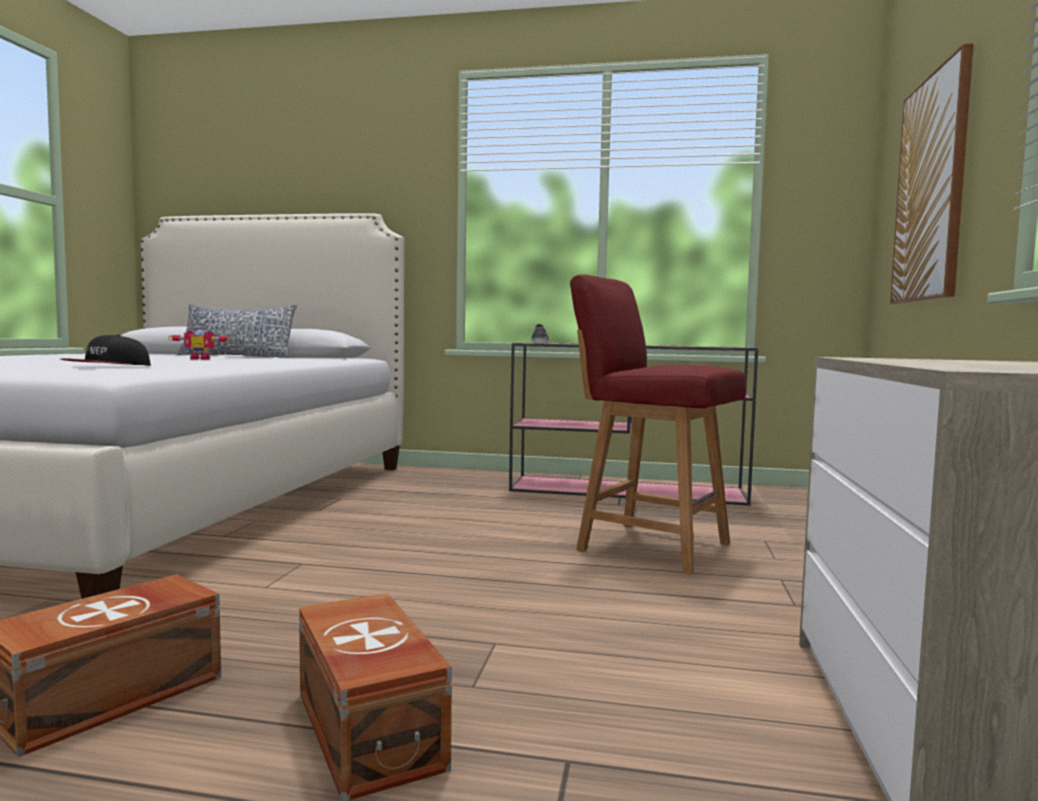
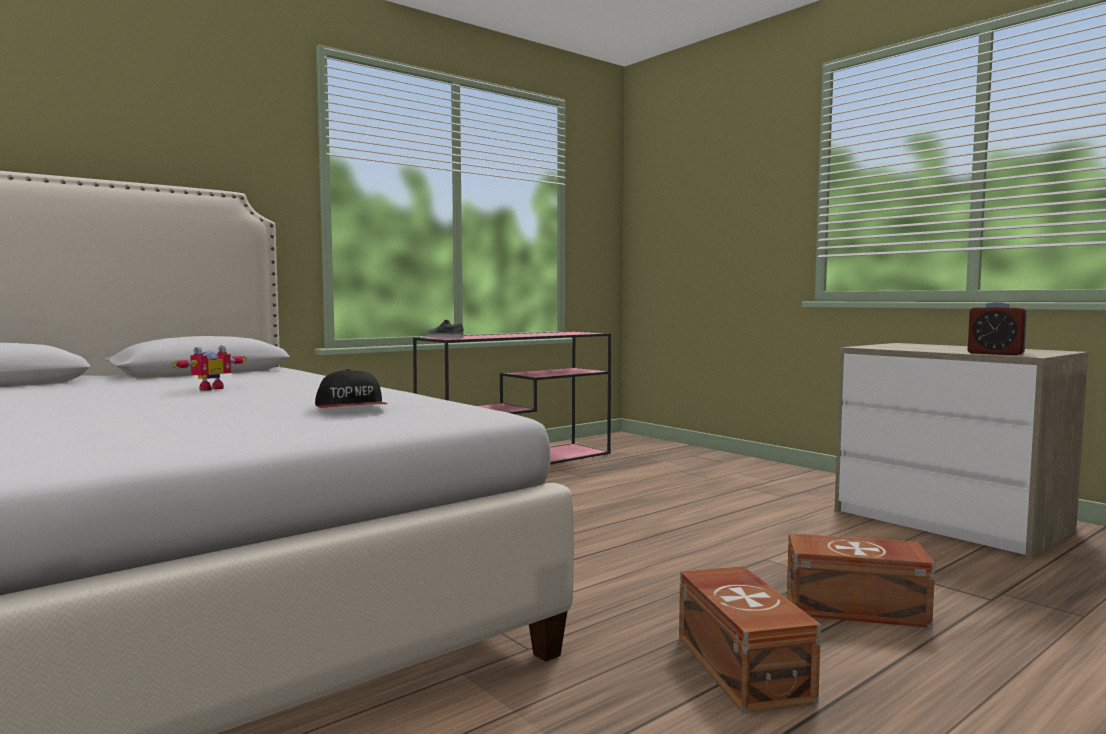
camera: 50 degrees left, 0 degrees up
(237, 356) = (146, 380): pillow -> none
(650, 546) = (650, 490): red chair -> none
(931, 189) = (710, 227): picture -> none
(951, 366) = (995, 353): none -> alarm clock

